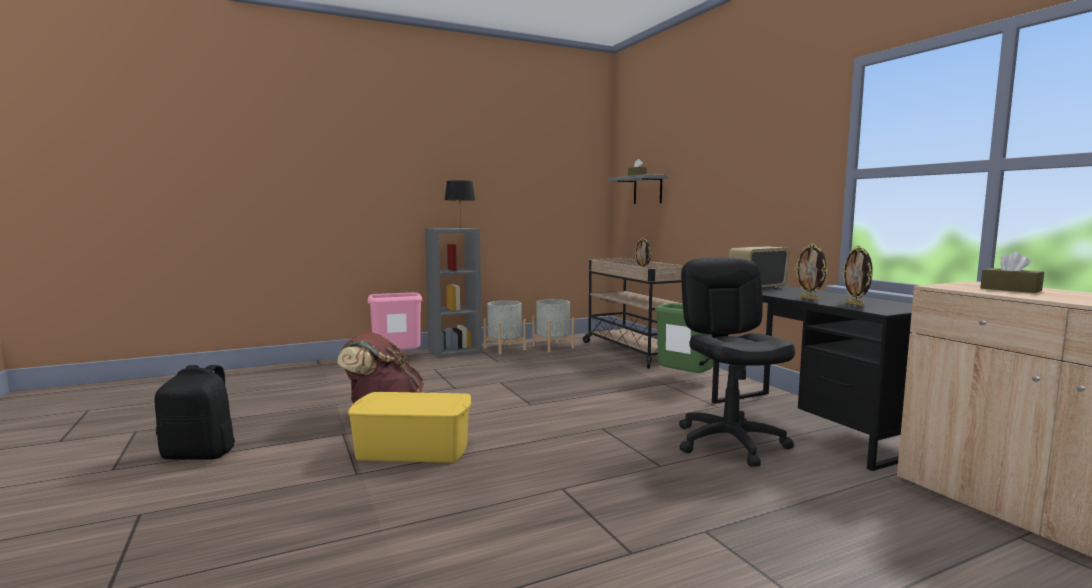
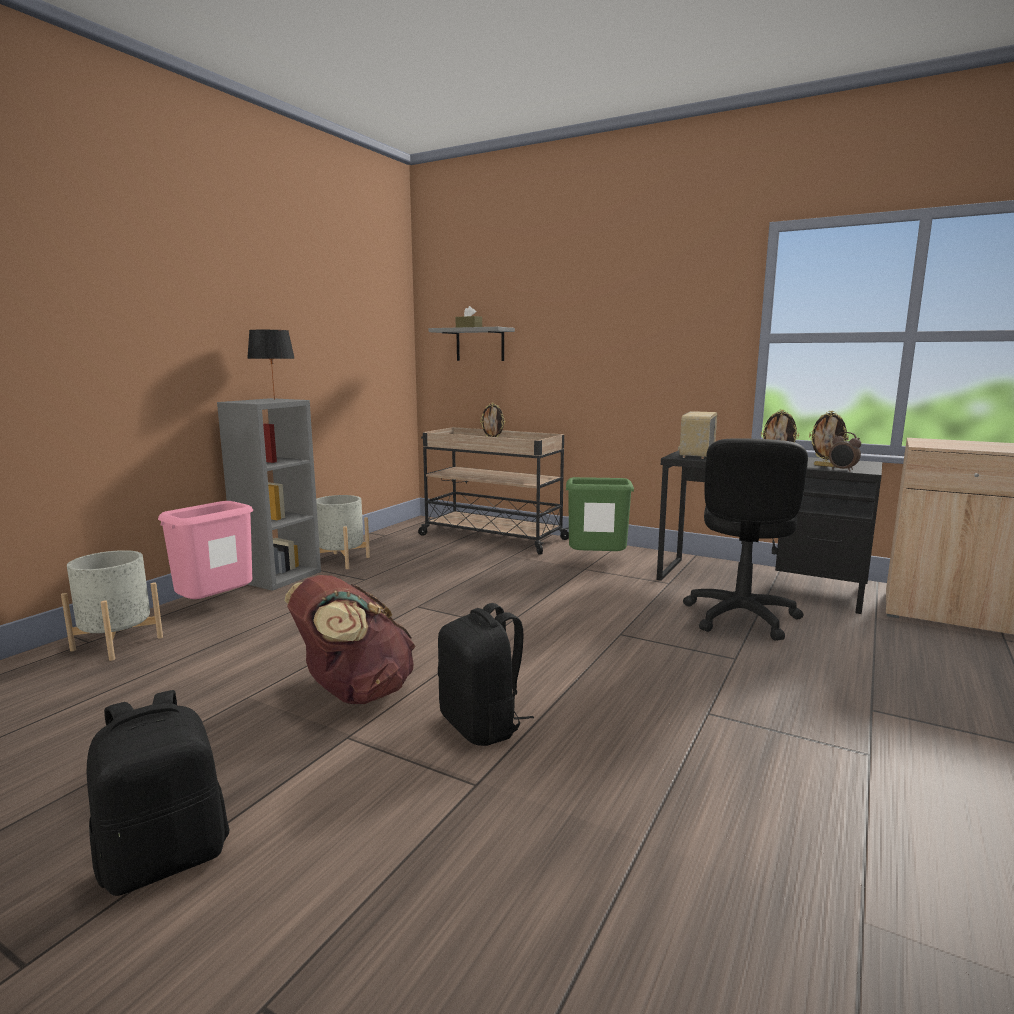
camera: 35 degrees left, 5 degrees up
(413, 449) = (482, 725): yellow storage box -> black backpack
(553, 347) = (395, 547): grey planter -> grey planter (117, 643)
(730, 443) = (740, 617): black office chair -> black office chair turned 120 degrees counterclockwise
(858, 308) = (842, 470): none -> alarm clock
(1010, 289) = (968, 444): brown tissue box -> none

